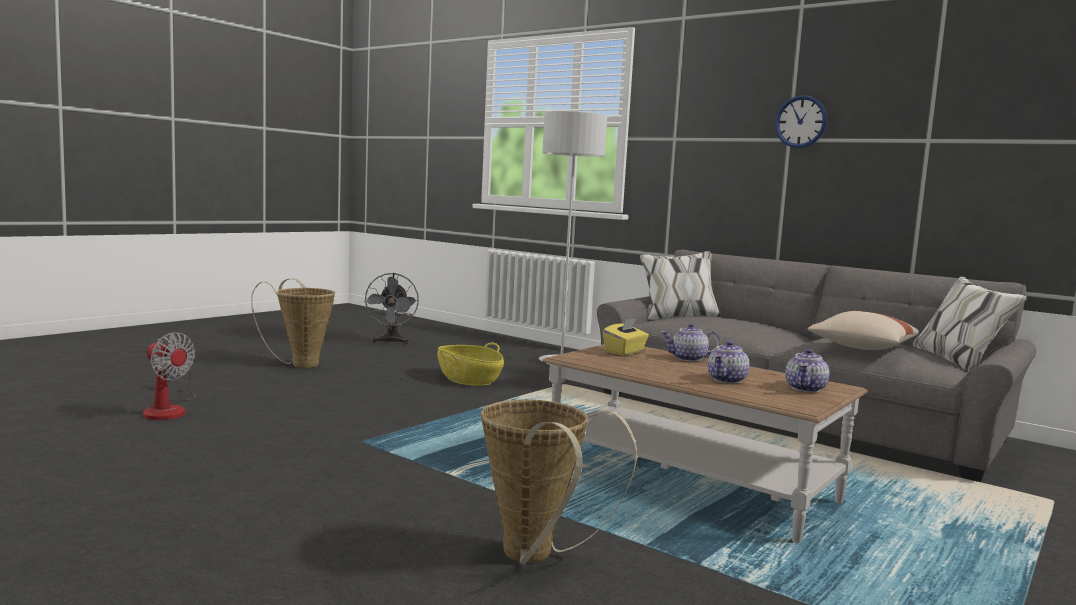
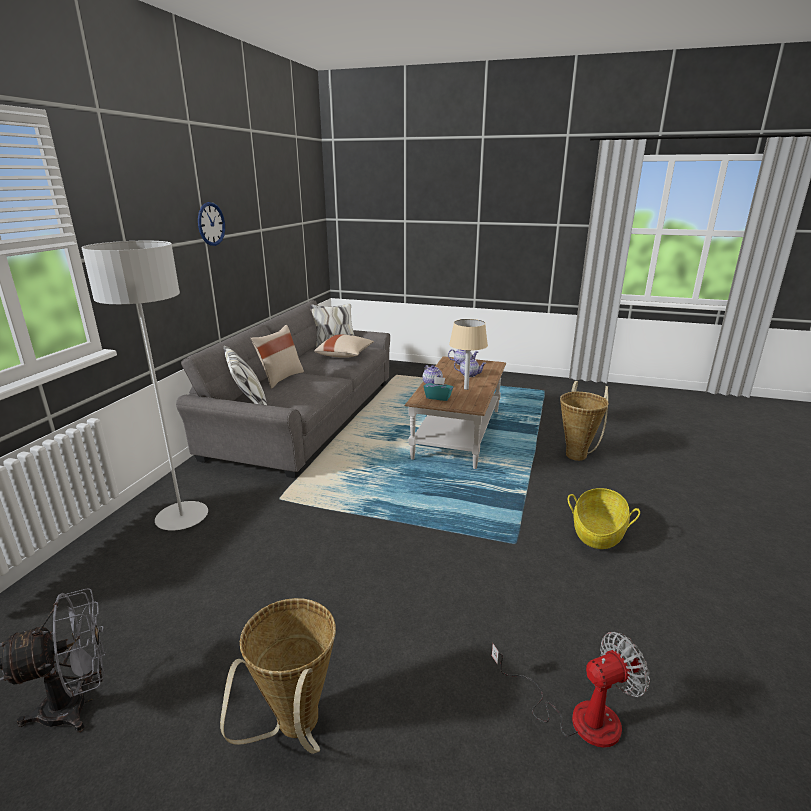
camera: 110 degrees left, 15 degrees up
(168, 410) = (577, 715): fan -> fan turned 60 degrees clockwise
(469, 379) = (292, 552): basket -> basket (598, 532)
(625, 352) = (438, 397): yellow tissue box -> turquoise tissue box
(653, 367) = (466, 388): none -> beige table lamp
(744, 321) = (280, 378): none -> beige pillow

